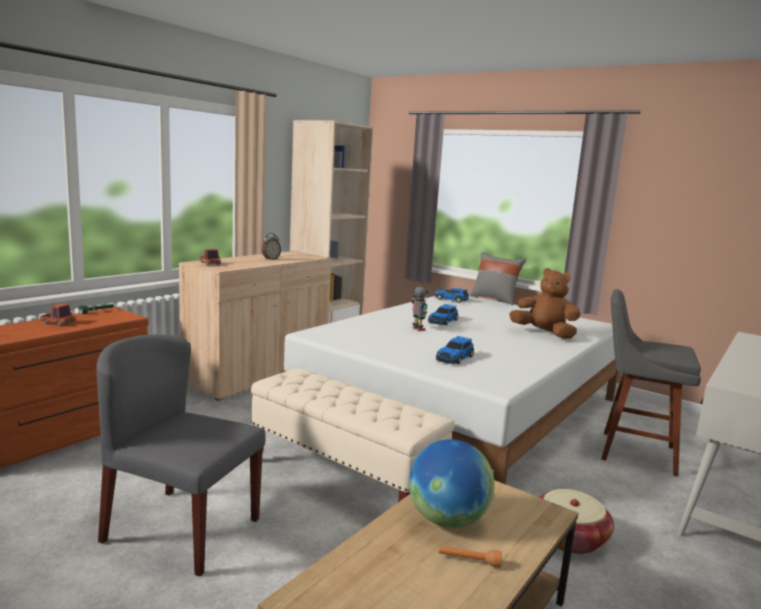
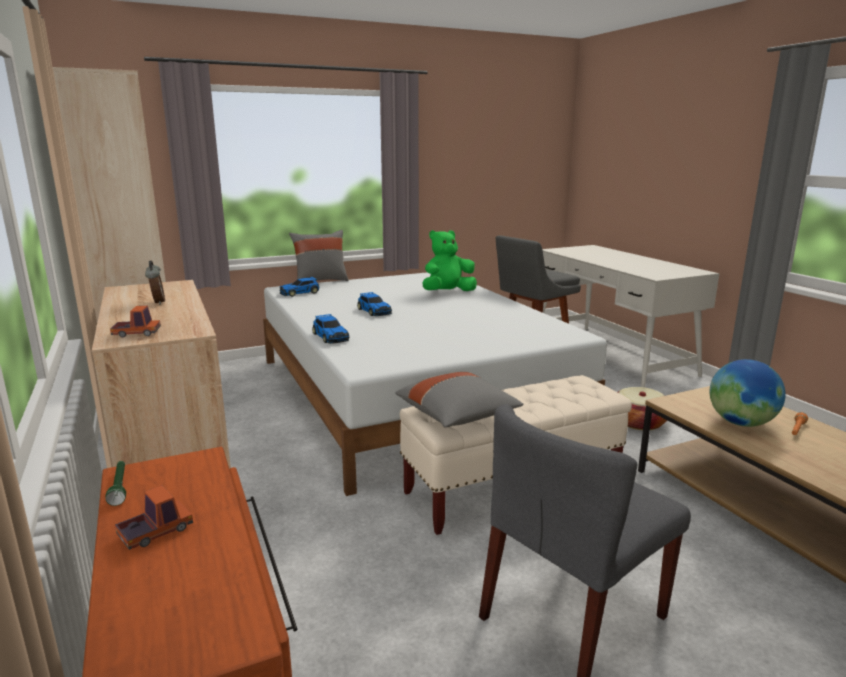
camera: 60 degrees left, 5 degrees up
(297, 382) = (458, 416): none -> grey pillow
(417, 329) = (392, 325): toy robot -> none
(455, 358) = (494, 331): toy car -> toy car (331, 336)
(544, 334) = (448, 292): brown plush toy -> green plush toy

